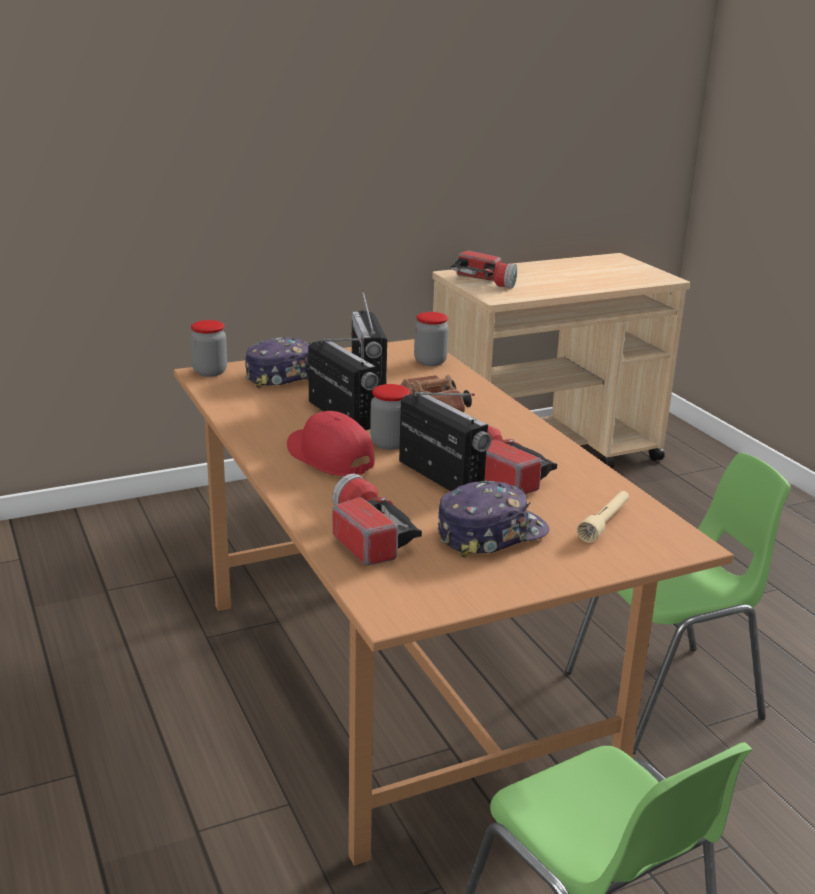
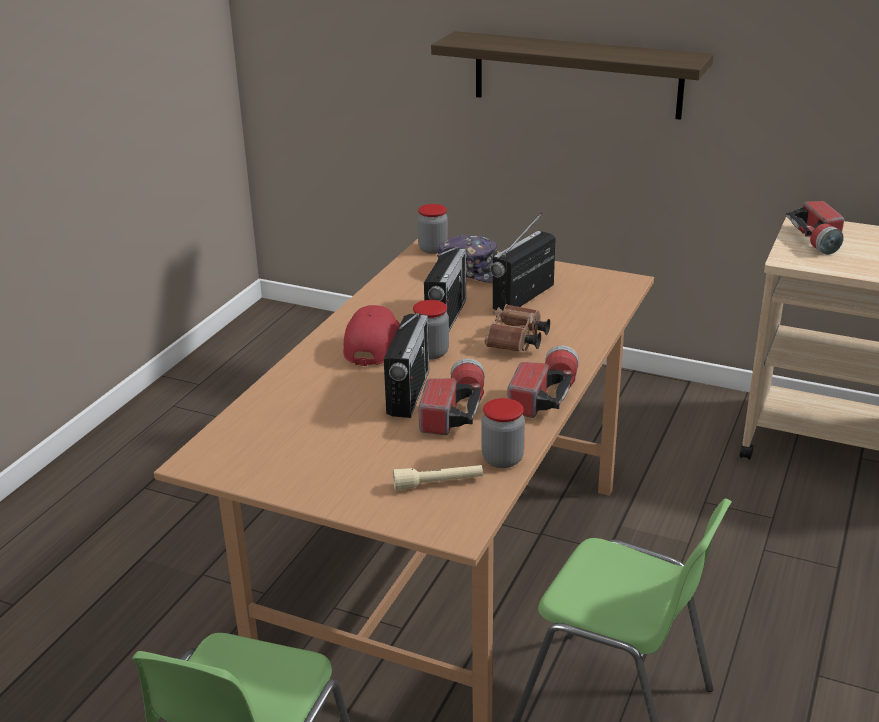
camera: 50 degrees right, 5 degrees up
(222, 174) = (576, 75): none -> shelf
(366, 535) = (282, 408): flashlight -> flashlight (544, 395)
(430, 362) = (605, 299): jar -> jar (502, 459)
(490, 534) = (350, 448): cap -> none

